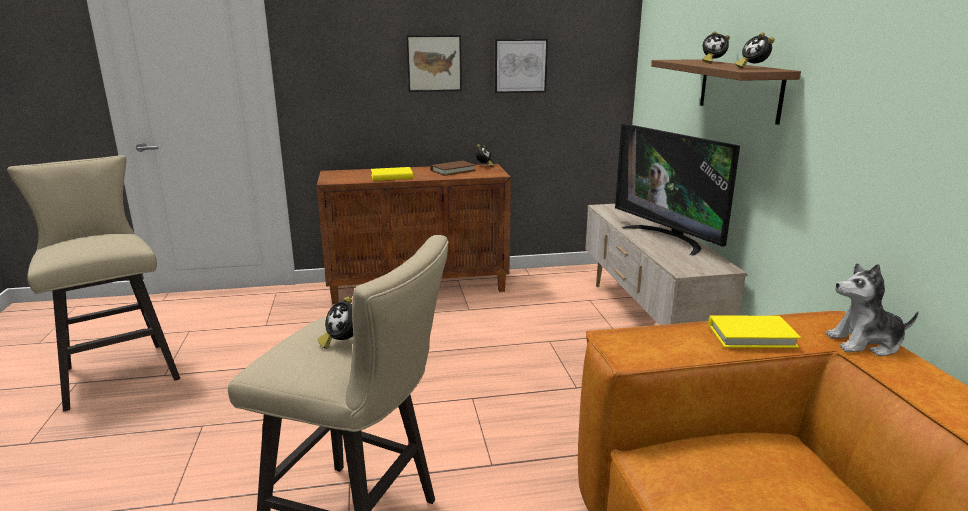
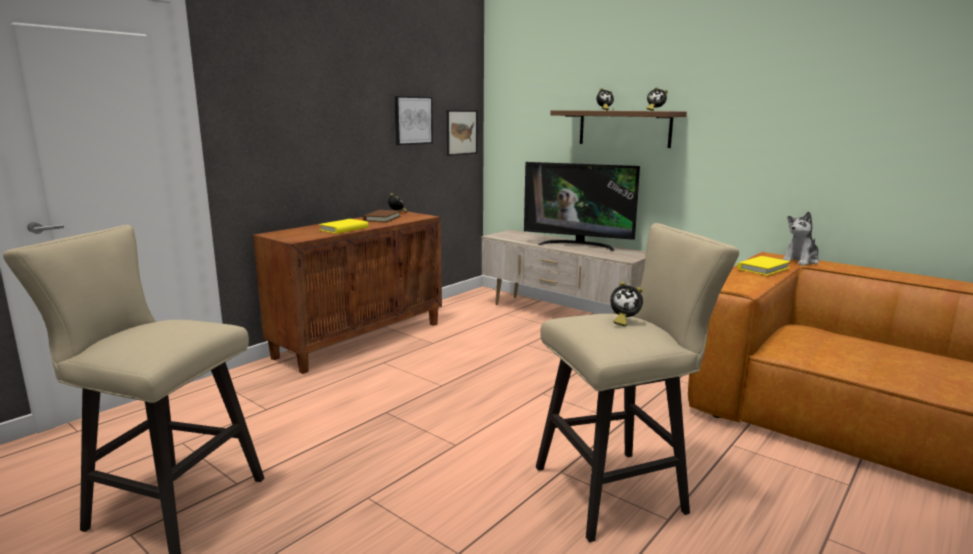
camera: 40 degrees left, 5 degrees down
(434, 63) = (350, 118): picture -> picture (461, 132)

